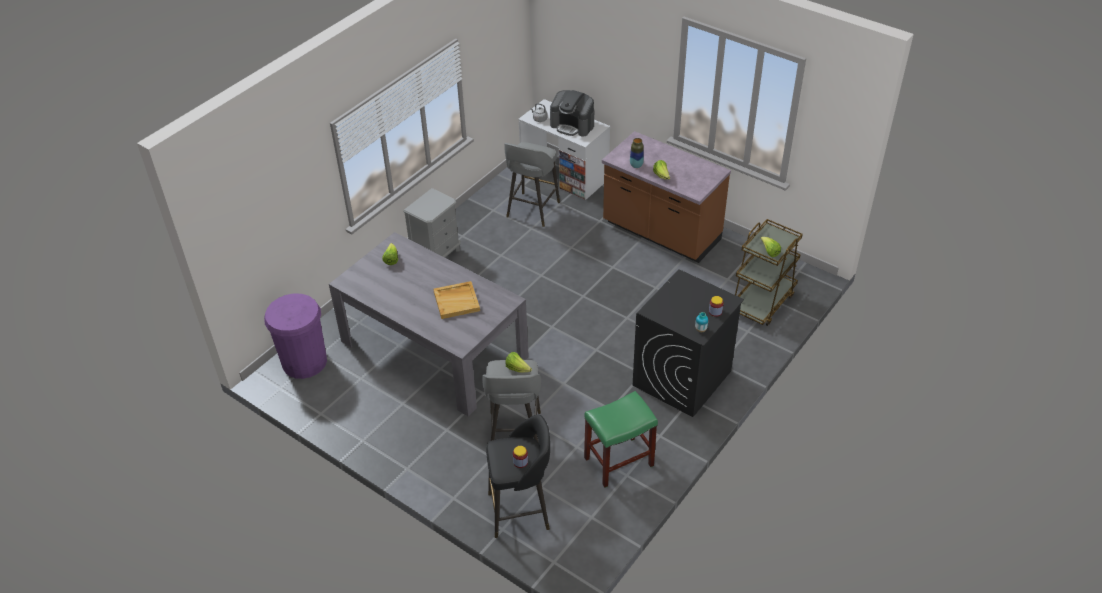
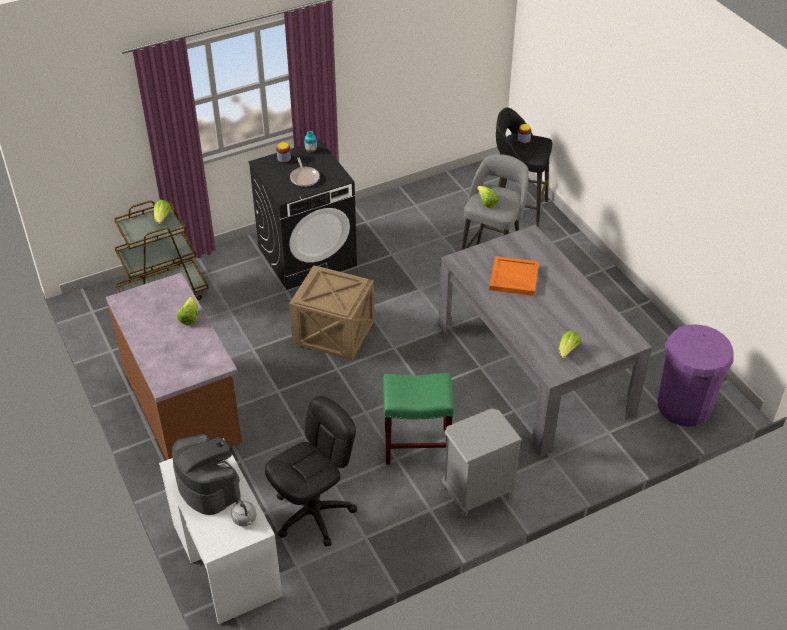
camera: 155 degrees left, 0 degrees up
(457, 301) = (513, 278): beige tray -> orange tray
(532, 210) = (314, 513): grey stool -> black office chair
(606, 320) = (333, 333): none -> crate
(618, 462) = (415, 215): green stool -> green stool (417, 445)
(636, 165) = (204, 343): vase -> none
(681, 300) = (304, 178): none -> frying pan

